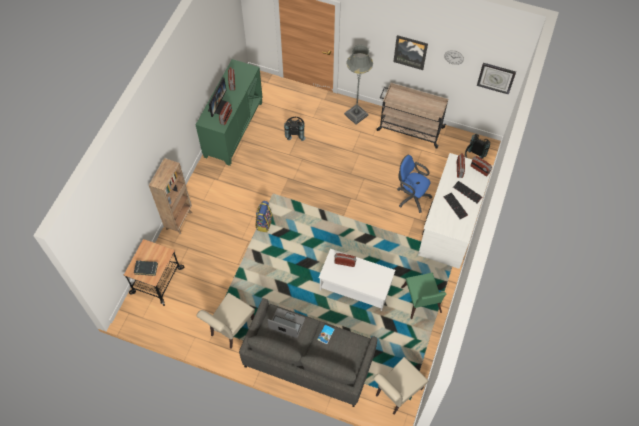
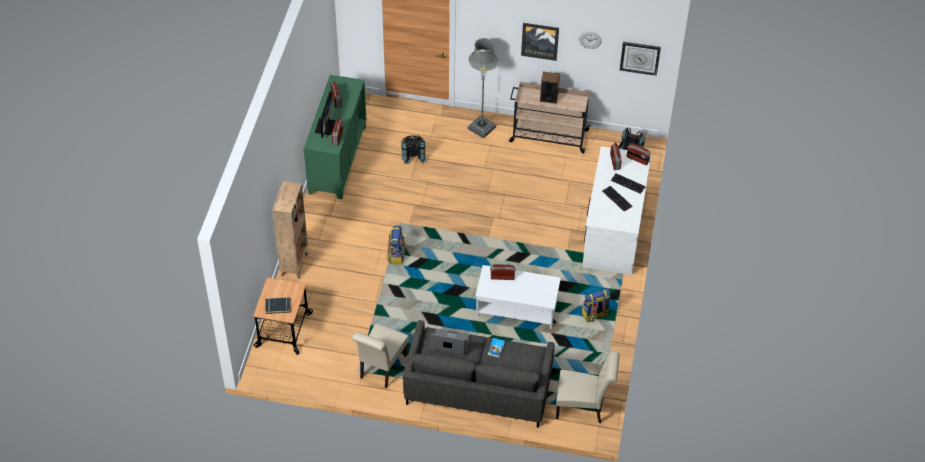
camera: 10 degrees left, 10 degrees down
(396, 393) = (583, 408): beige chair -> beige chair turned 120 degrees counterclockwise
(411, 196) = (563, 207): blue office chair -> none
(413, 100) = (548, 98): none -> speaker
(421, 303) = (595, 315): green chair -> backpack

